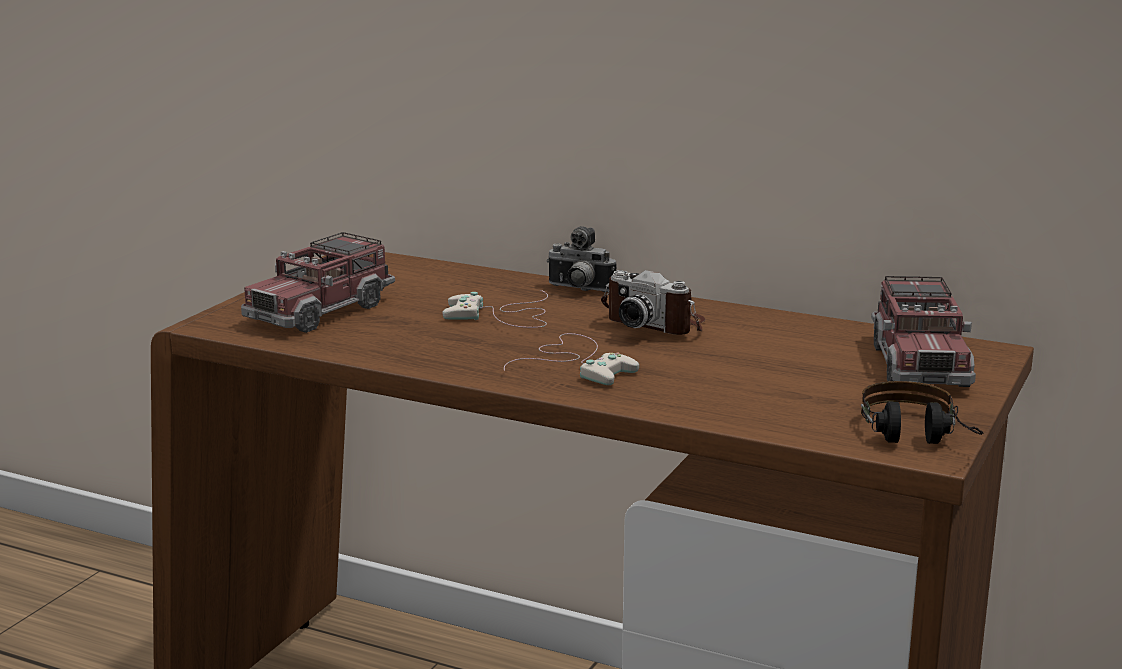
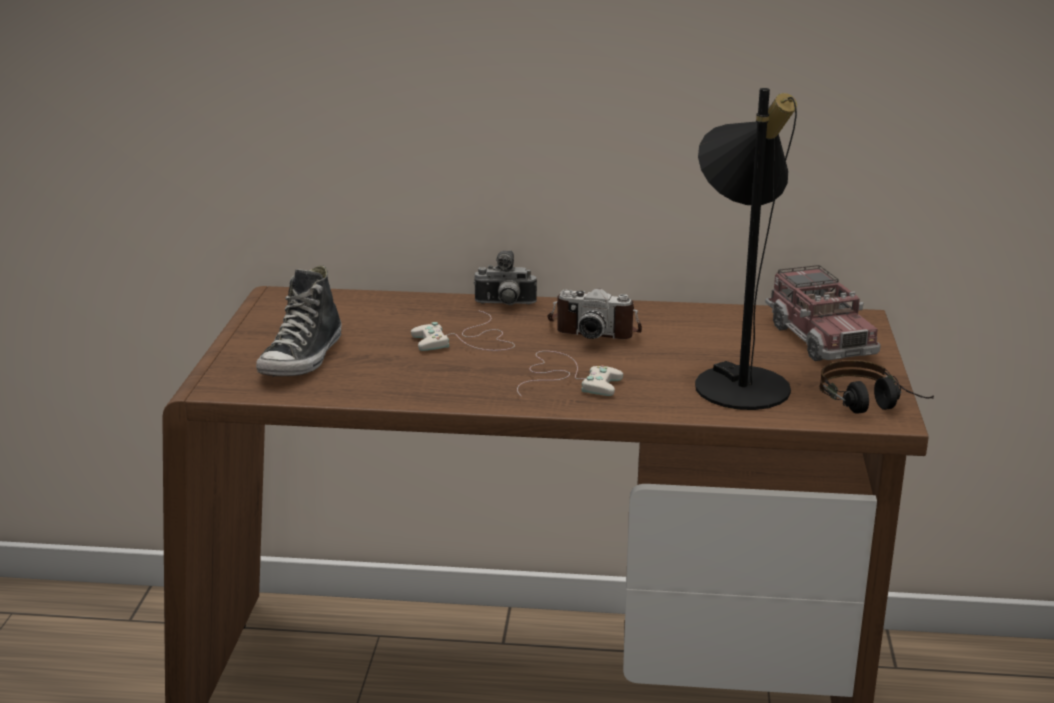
camera: 20 degrees left, 5 degrees up
(319, 311) = (303, 358): toy truck -> shoe
(776, 390) = (738, 379): none -> black table lamp

